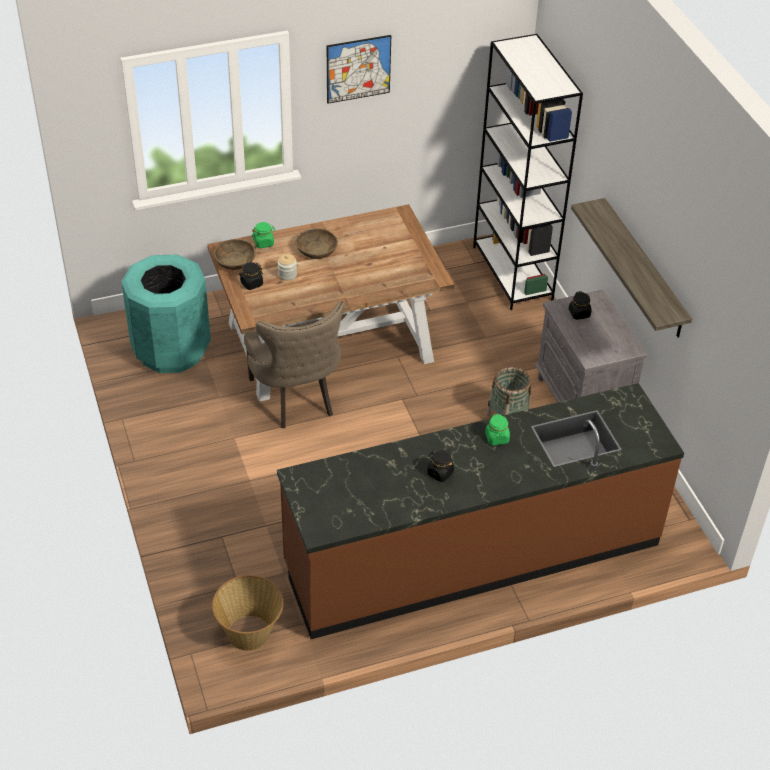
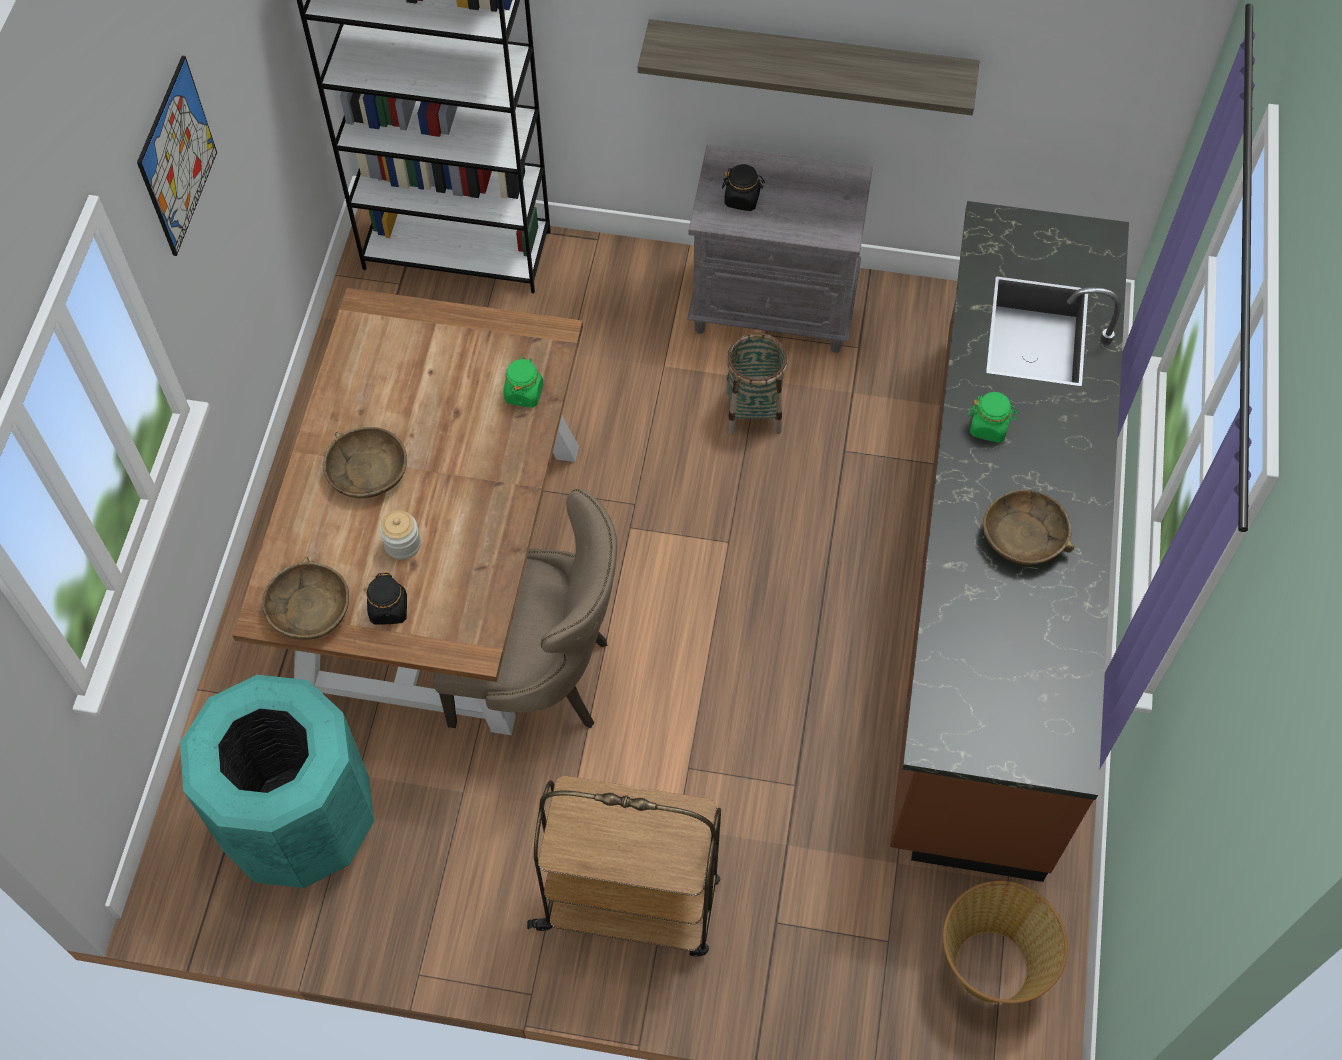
camera: 60 degrees left, 15 degrees up
(198, 478) = (630, 906): none -> brown cart
(264, 243) = (294, 543): green jar -> green jar (524, 393)
(440, 473) = (1024, 536): black jar -> brown bowl

